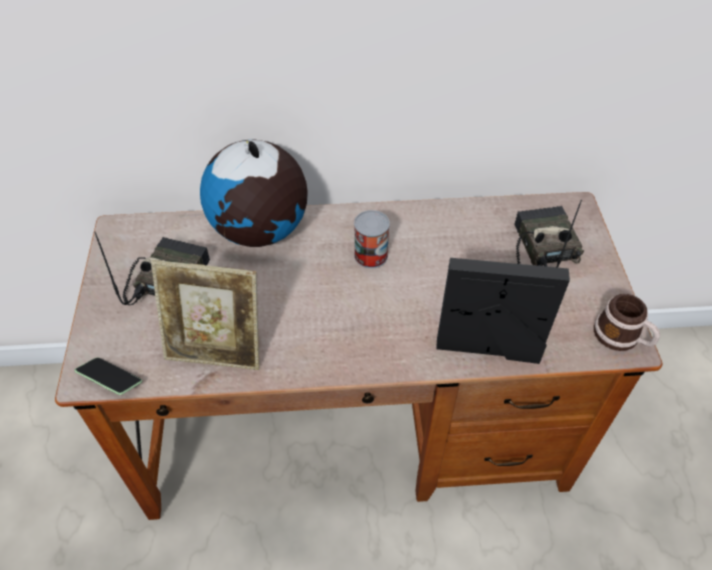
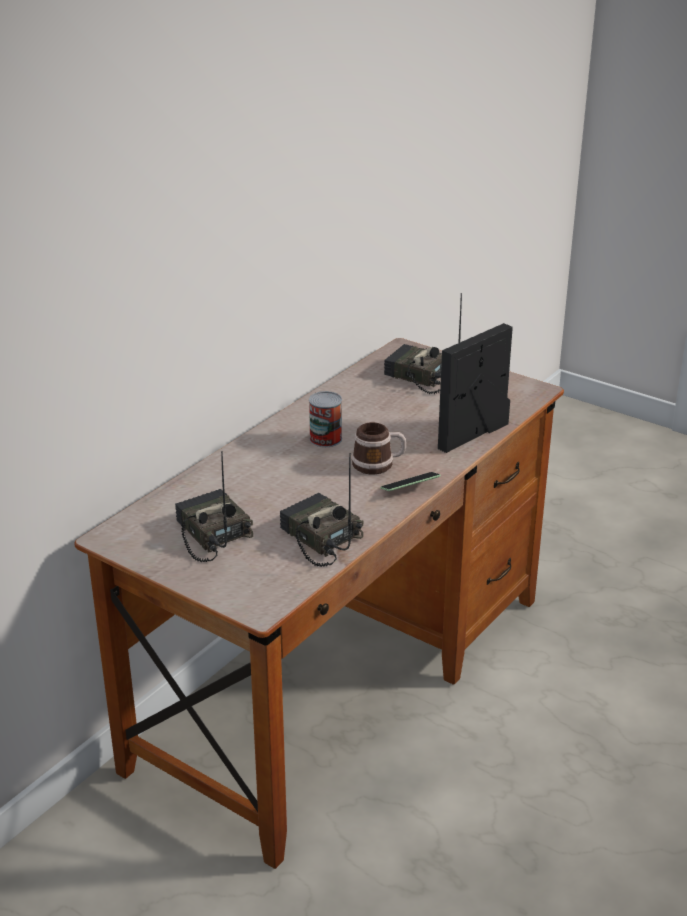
camera: 50 degrees left, 20 degrees down
(111, 380) = (280, 597): phone -> phone (410, 488)
(217, 349) = (319, 538): picture frame -> radio
(260, 231) = (225, 472): globe -> none
(622, 337) = (527, 389): mug -> mug (378, 464)

